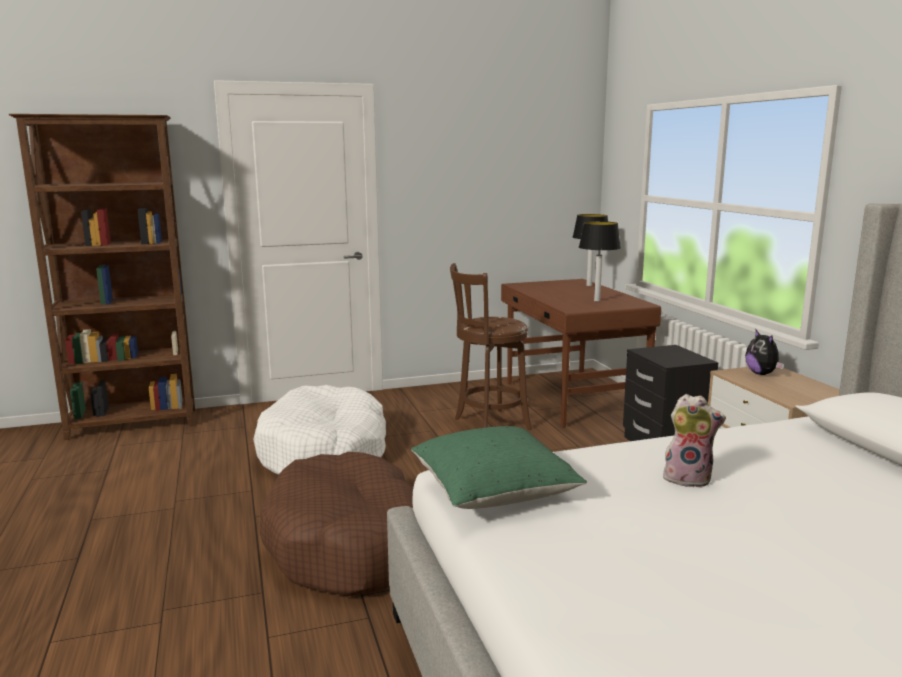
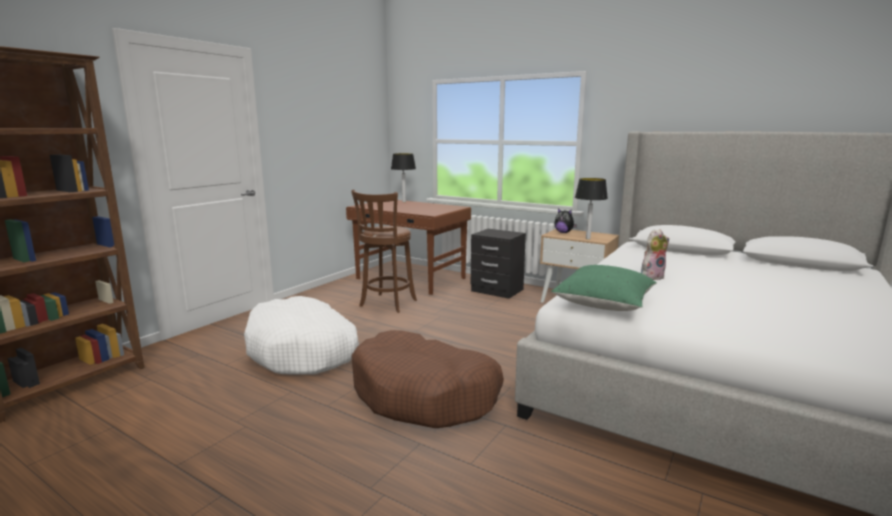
camera: 40 degrees left, 0 degrees up
(597, 301) = (432, 208): table lamp -> table lamp (588, 239)

